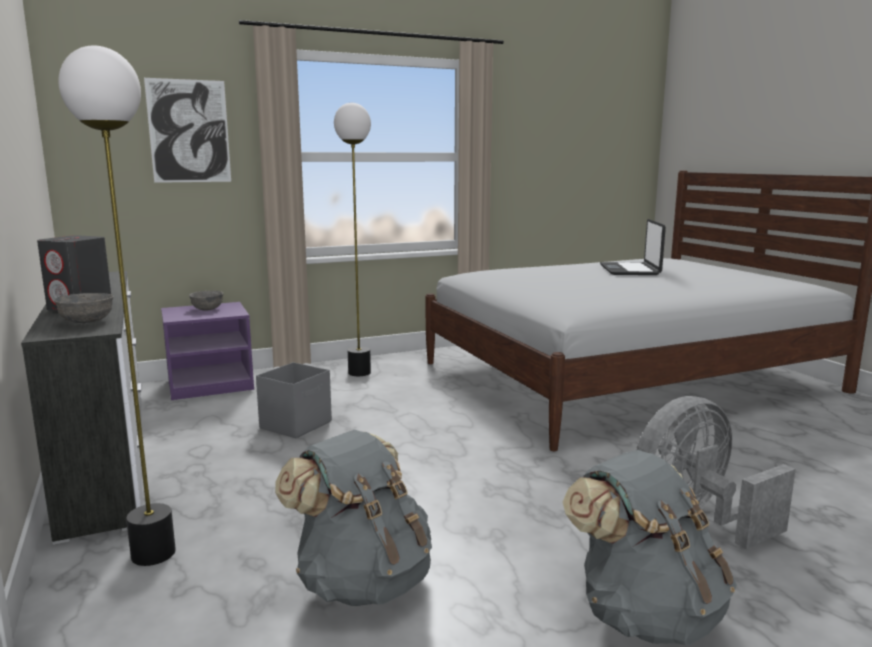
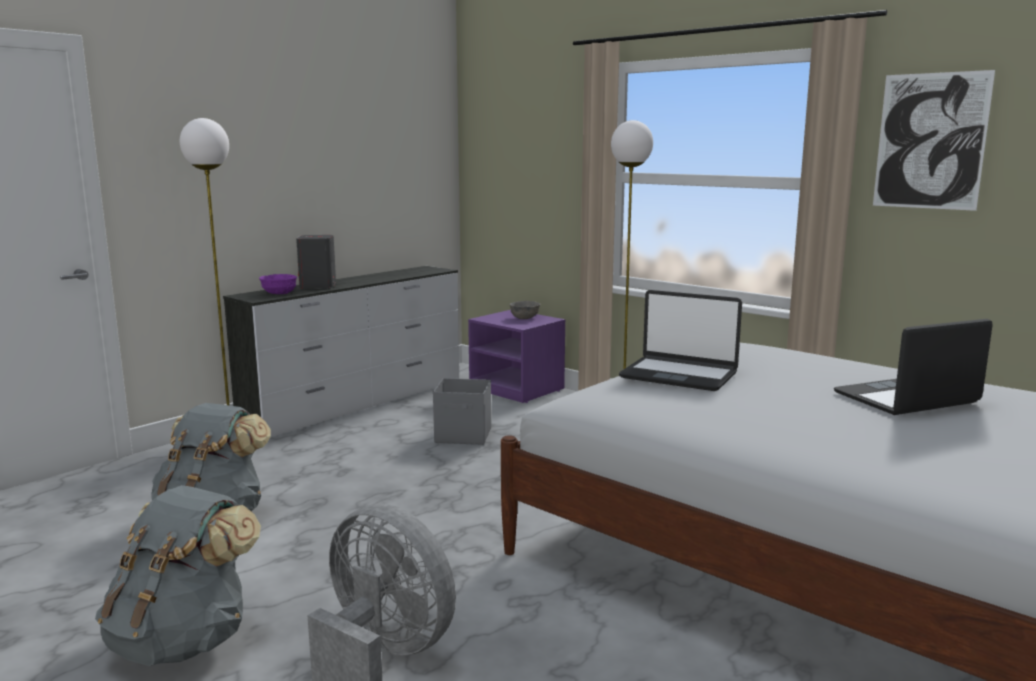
camera: 65 degrees right, 0 degrees up
(86, 322) = (278, 293): grey bowl -> purple bowl
(189, 131) = (542, 151): picture -> picture (930, 141)
(549, 287) = (679, 375): none -> laptop

